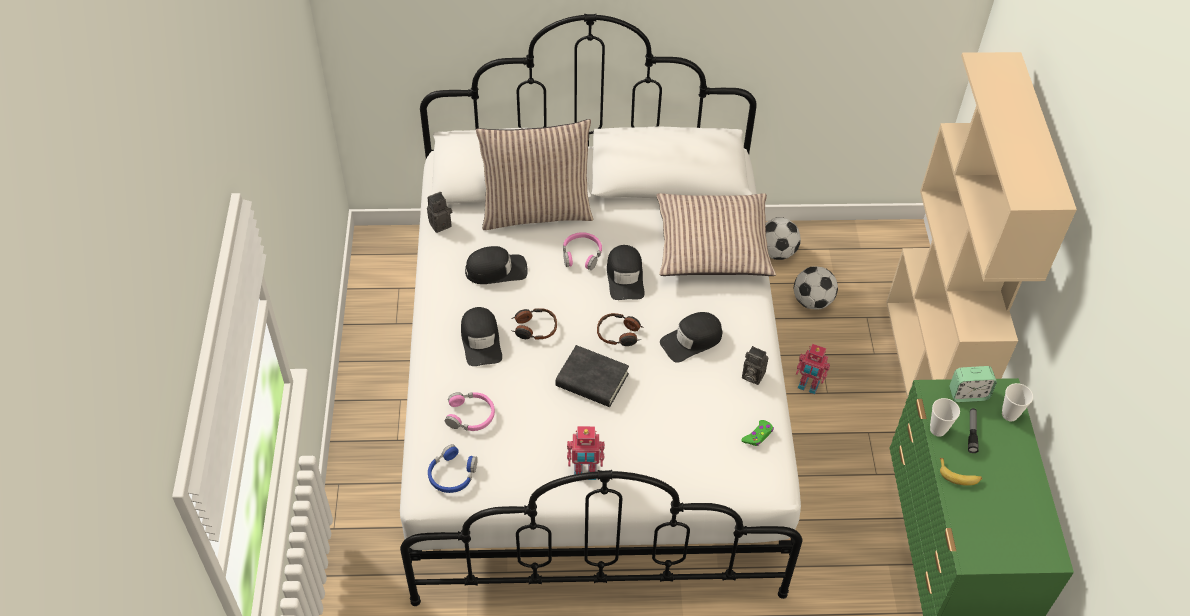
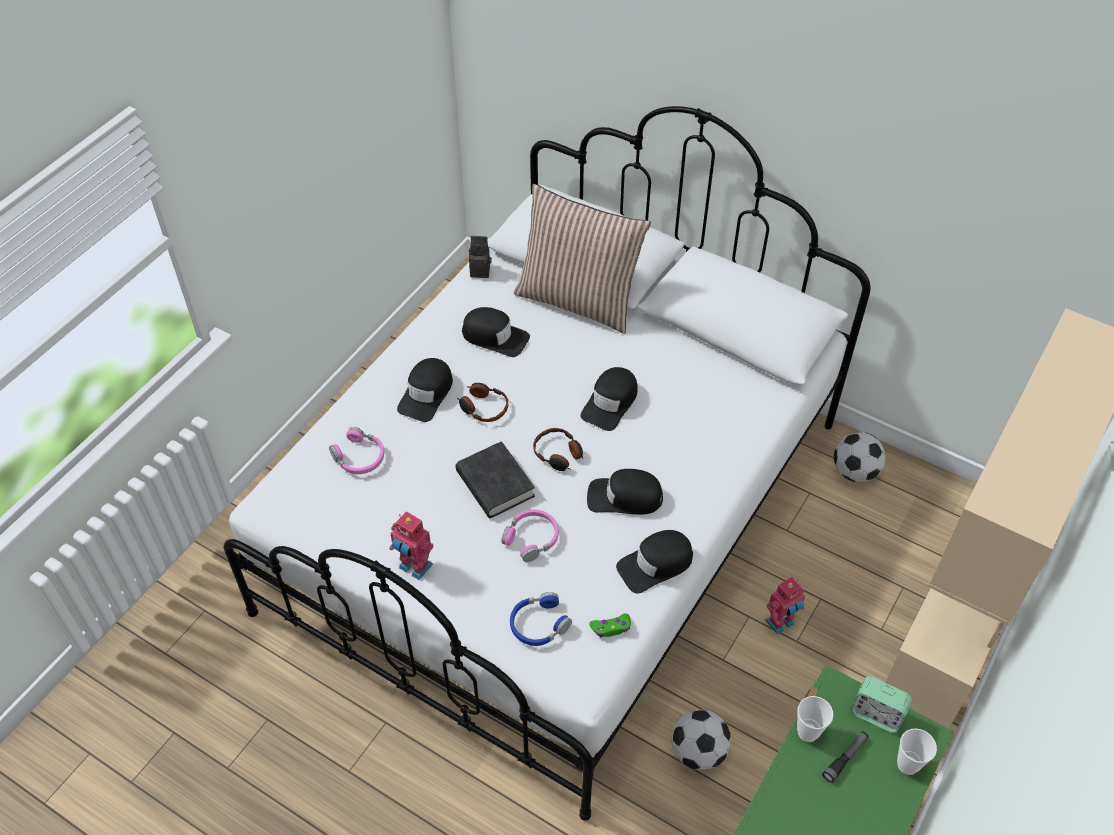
camera: 35 degrees right, 0 degrees up
(452, 474) = (298, 501): blue headphones -> blue headphones (538, 624)
(581, 255) = (586, 361): pink headphones -> pink headphones (531, 538)
(712, 245) = (725, 415): pillow -> none
(751, 375) = (655, 564): camera -> black cap
(808, 386) = (781, 623): toy robot -> toy robot turned 90 degrees counterclockwise
(812, 301) = (854, 540): football -> football (698, 751)
(959, 475) = (790, 796): banana -> none

